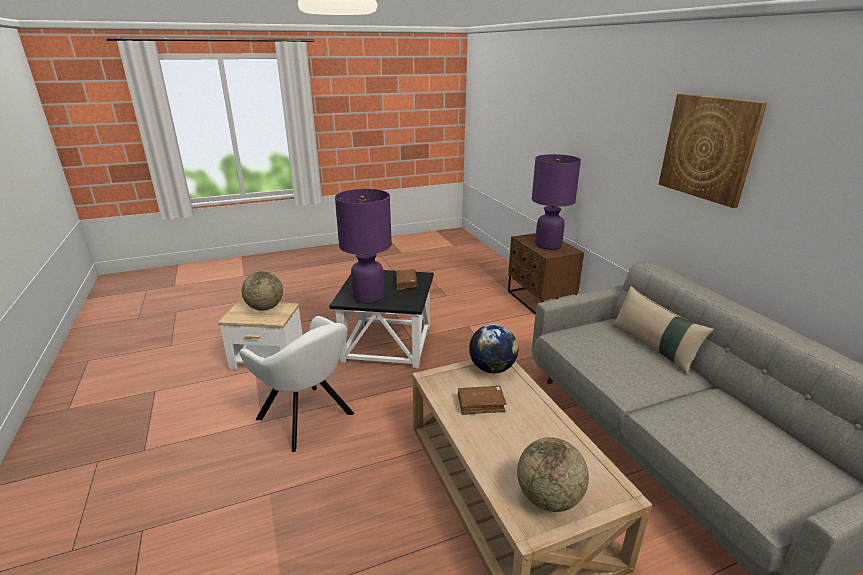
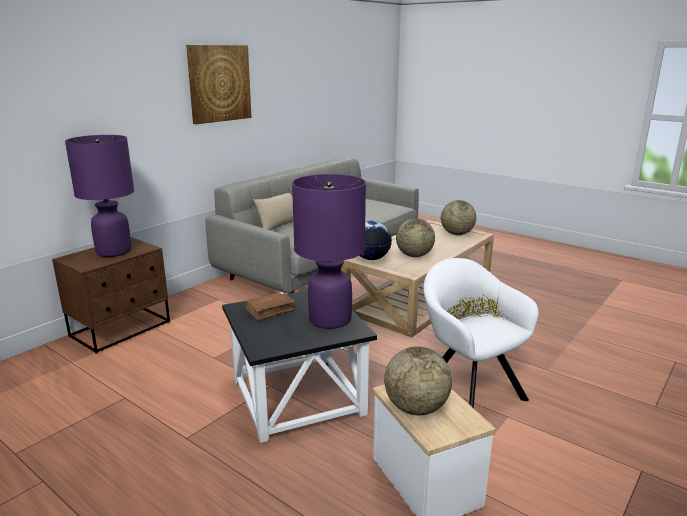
camera: 120 degrees left, 5 degrees down
(308, 419) = (468, 391): white armchair -> white armchair turned 45 degrees counterclockwise
(481, 404) = (414, 255): brown book -> globe

